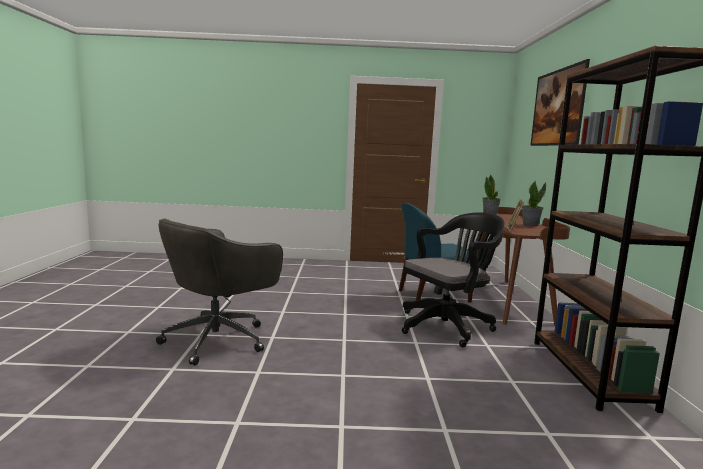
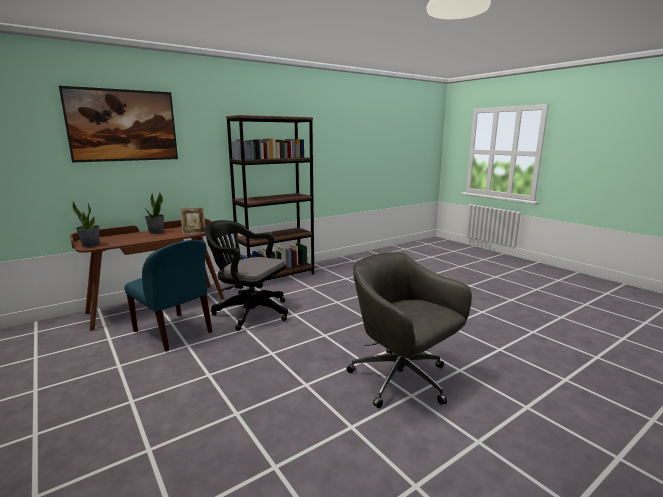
camera: 125 degrees left, 5 degrees up
(219, 339) = (402, 380): grey office chair -> grey office chair turned 135 degrees counterclockwise

